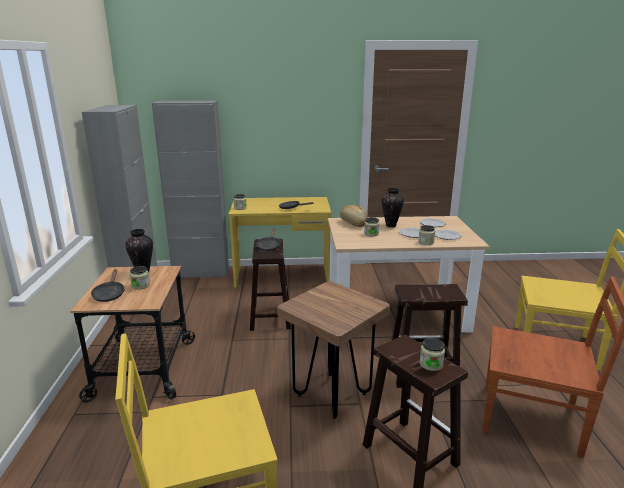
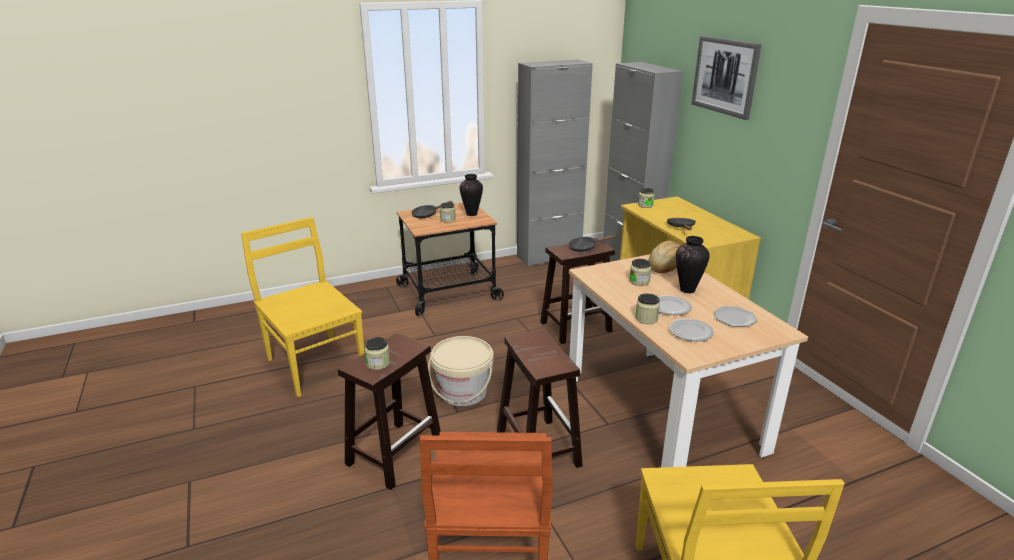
camera: 70 degrees right, 5 degrees up
(263, 97) = (725, 76): none -> picture
(332, 394) = (463, 392): brown stool -> beige bucket

